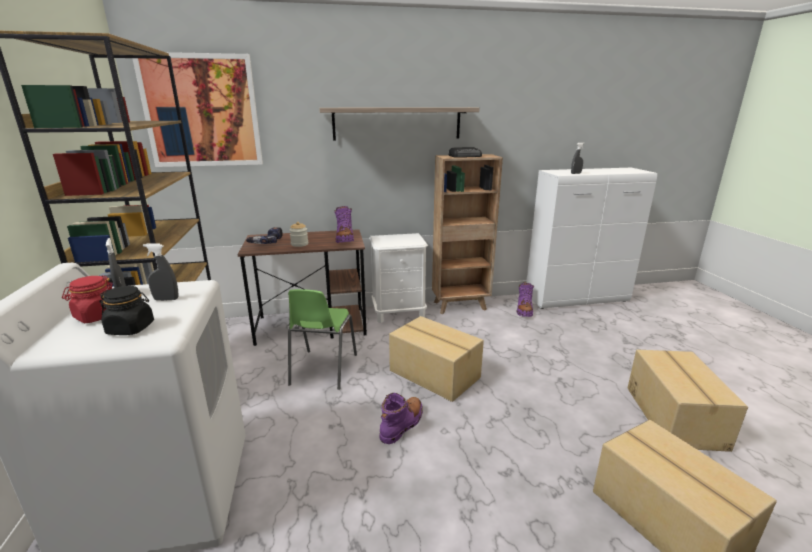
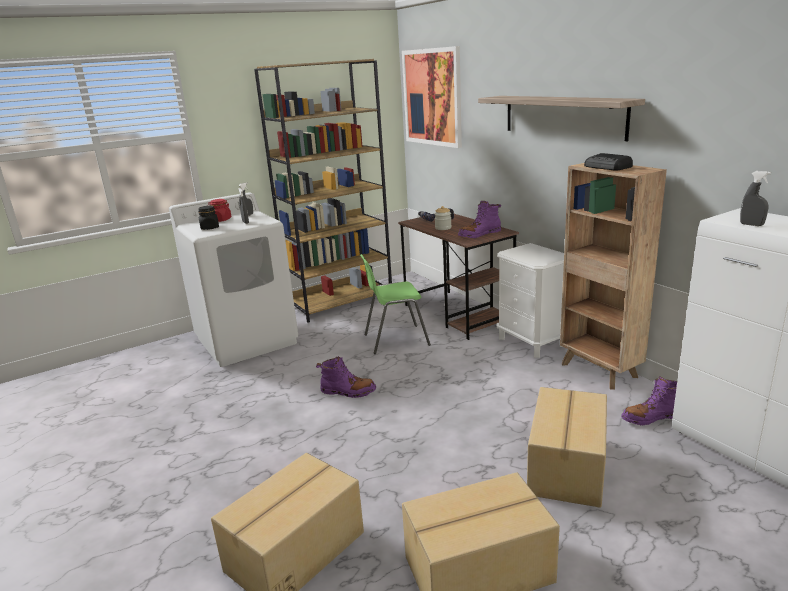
camera: 70 degrees right, 0 degrees up
(434, 374) = (431, 388): cardboard box -> cardboard box (565, 466)

